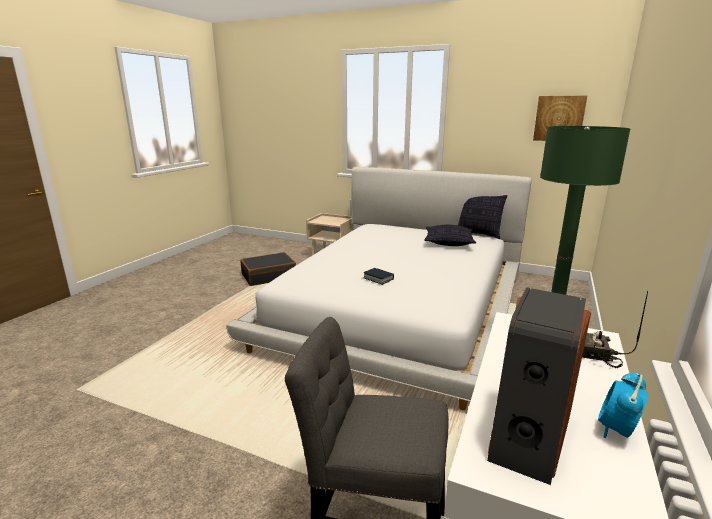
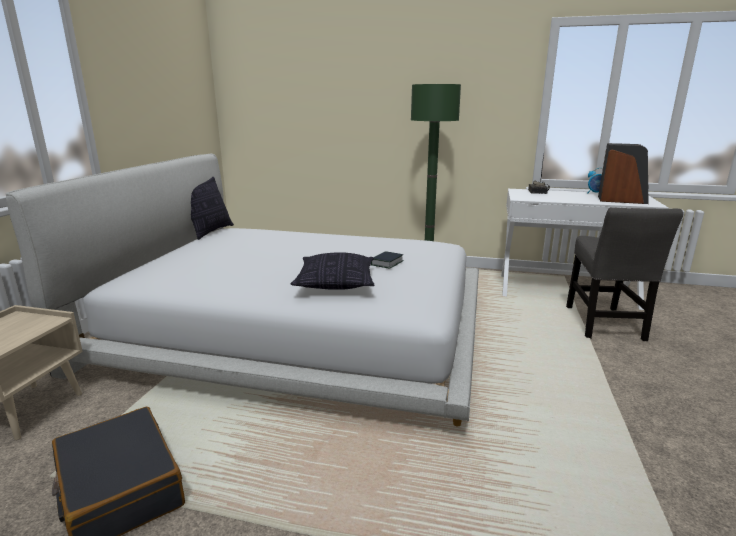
camera: 100 degrees left, 0 degrees up
(448, 243) = (252, 240): pillow -> pillow (335, 283)
(559, 118) = (183, 87): picture -> none

